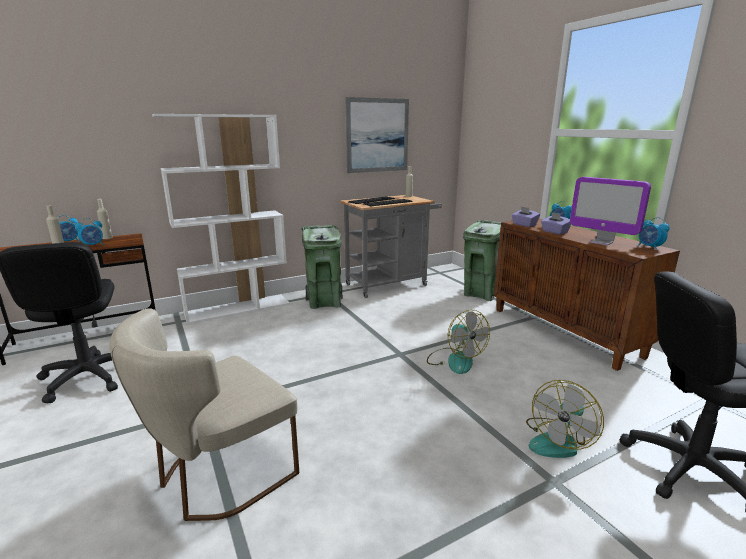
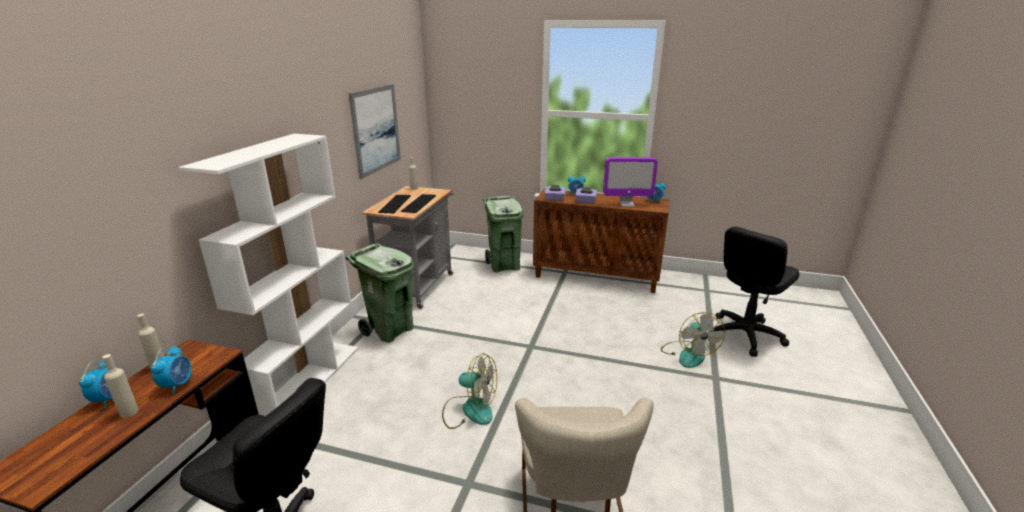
camera: 45 degrees left, 5 degrees up
(455, 360) = (570, 331): fan -> fan (469, 410)

